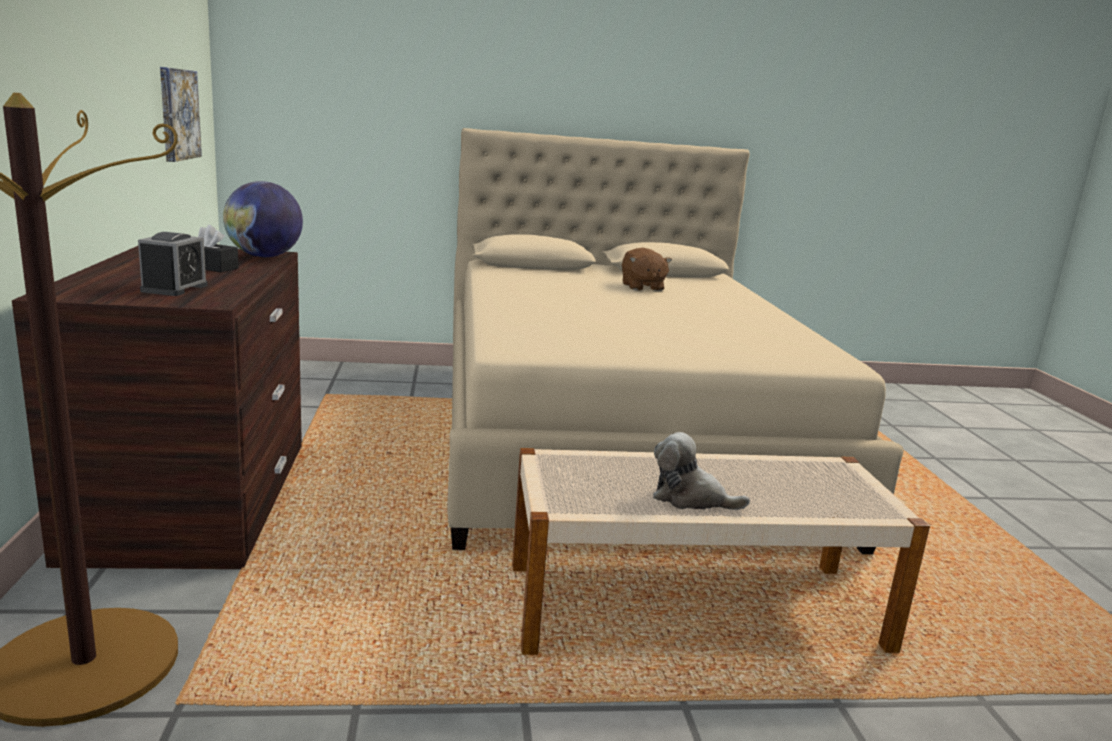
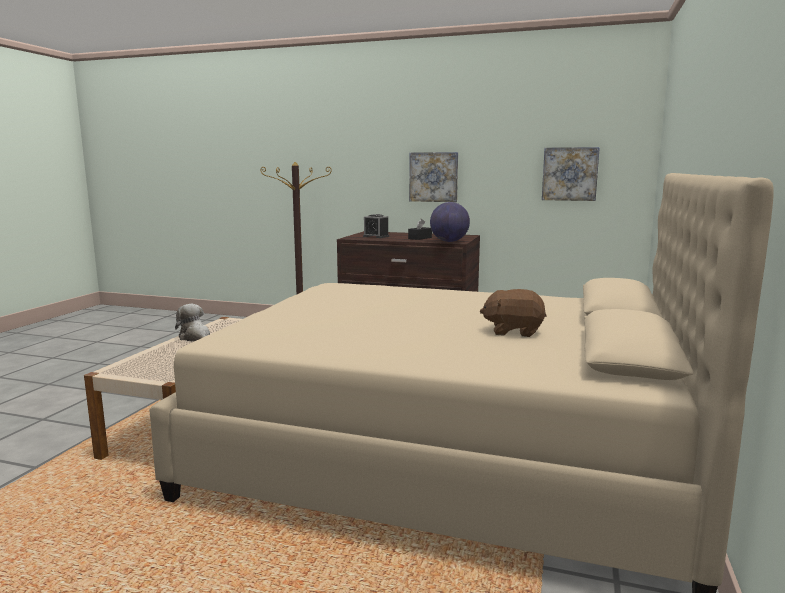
camera: 115 degrees right, 5 degrees down
(73, 126) = (433, 177): none -> picture
(690, 498) = (196, 338): plush toy -> plush toy turned 90 degrees counterclockwise

